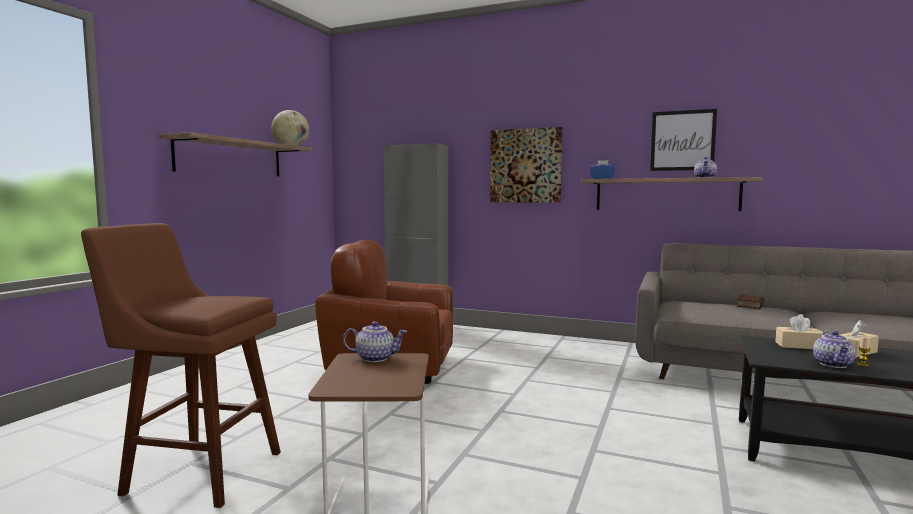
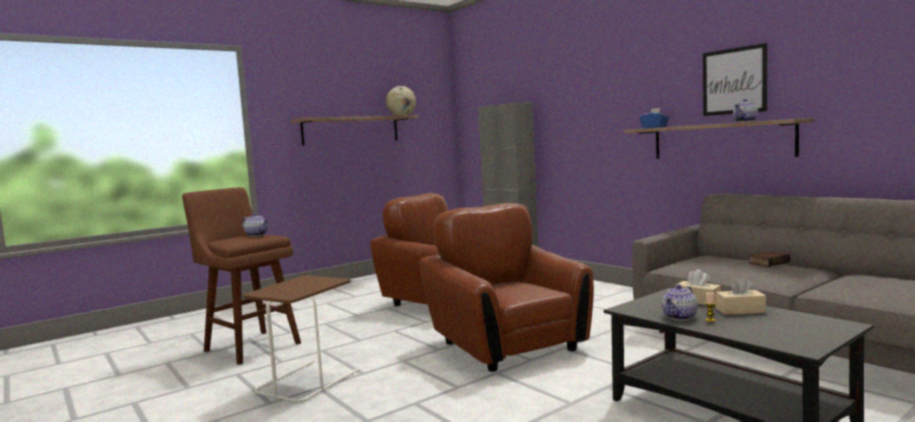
camera: 30 degrees right, 0 degrees up
(375, 358) = (316, 279): teapot -> teapot (257, 235)
(525, 166) = (595, 117): picture -> none
(550, 413) = (507, 345): none -> brown armchair

